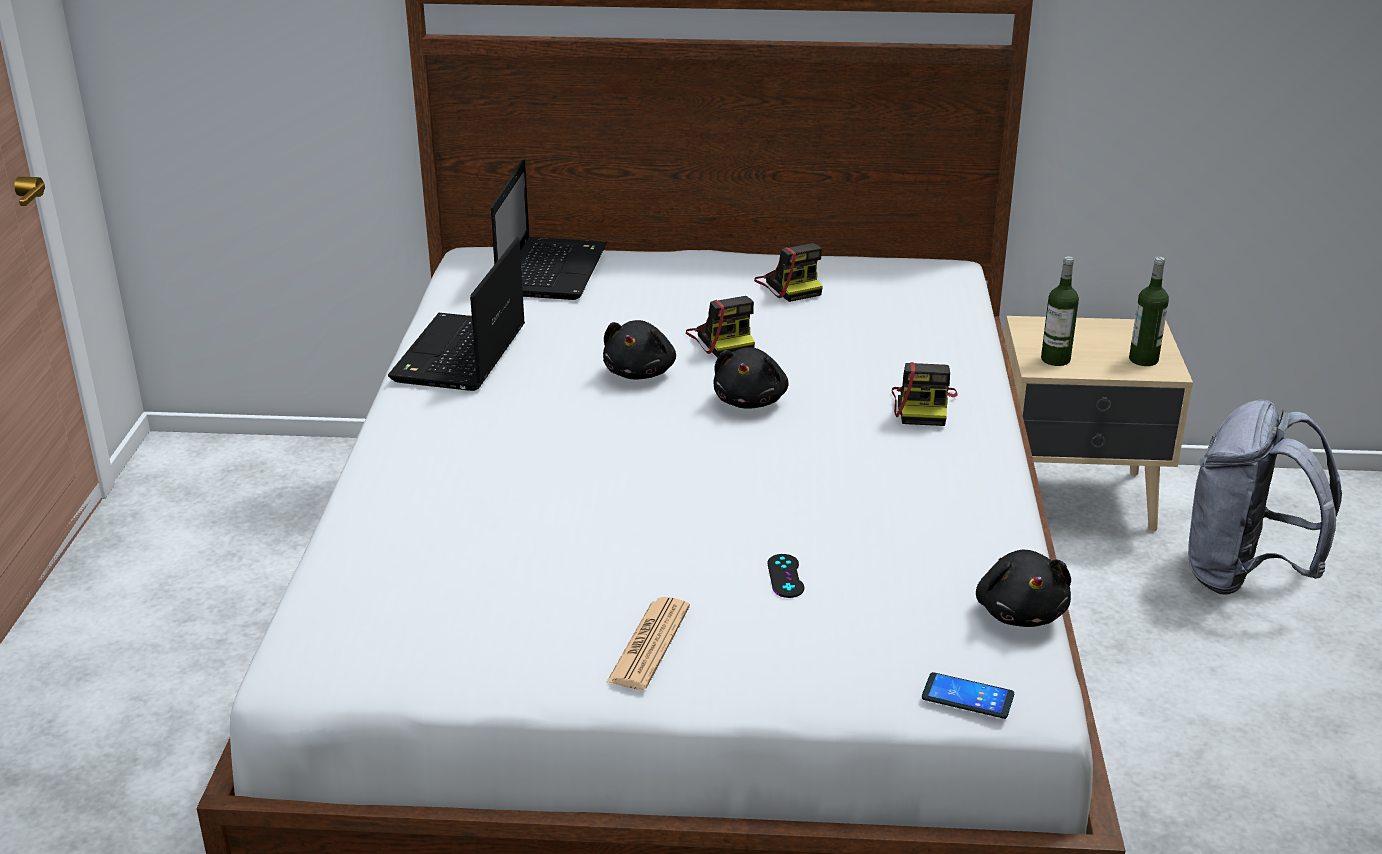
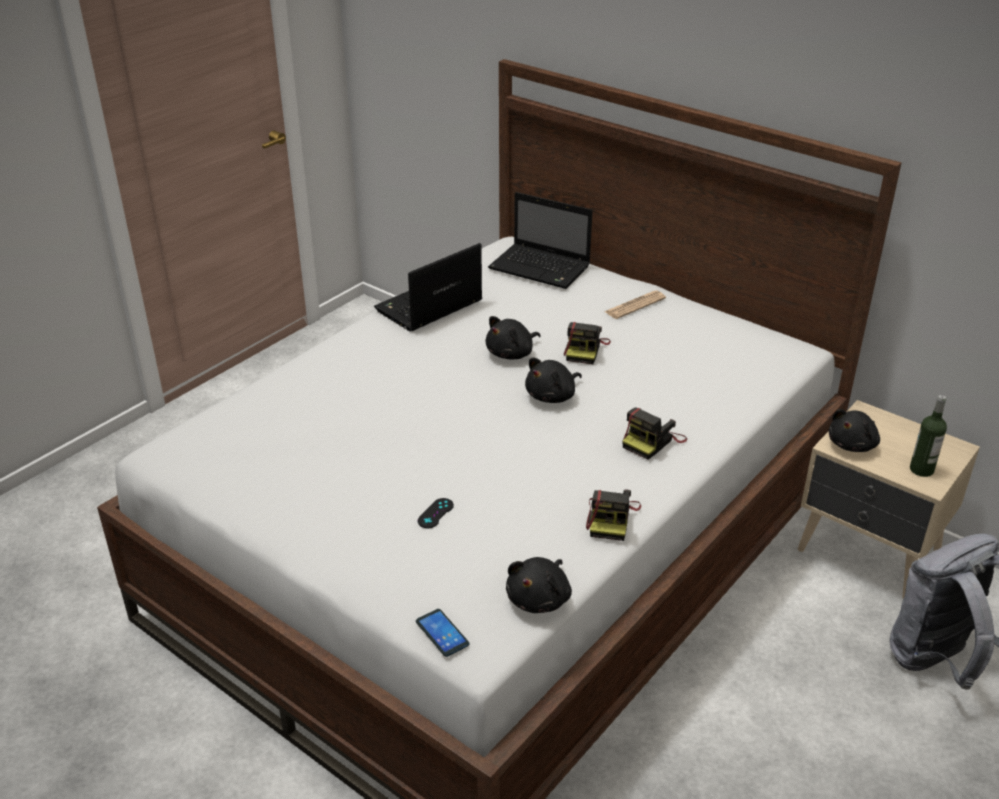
camera: 35 degrees right, 5 degrees up
(551, 269) = (541, 268): laptop -> laptop turned 75 degrees clockwise
(649, 644) = (319, 519): newspaper -> newspaper (635, 305)
(790, 286) = (672, 327): camera -> camera (611, 518)
(1055, 359) = (853, 444): bottle -> black plush toy

